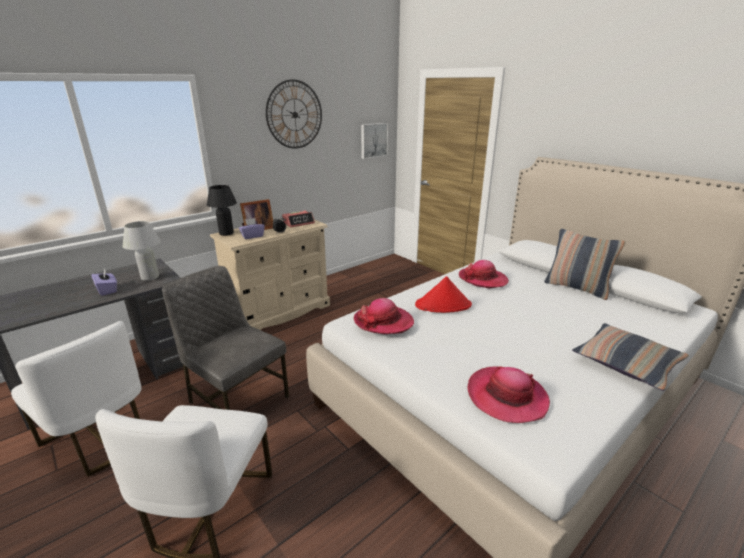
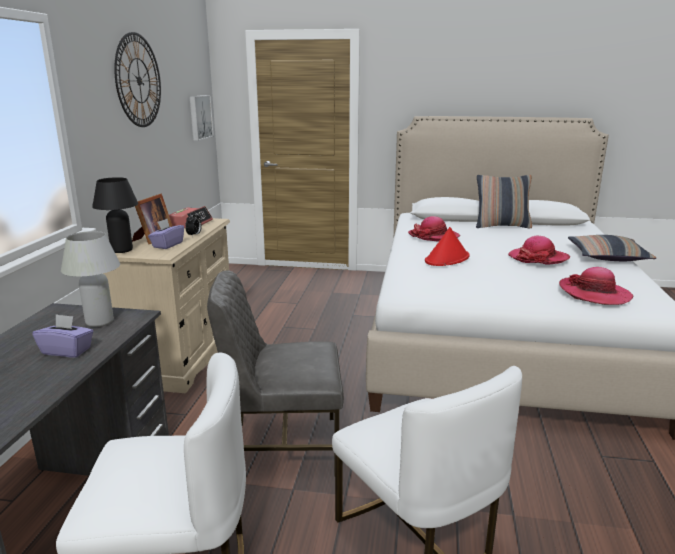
camera: 40 degrees left, 5 degrees down
(383, 322) = (431, 282): hat -> hat (538, 258)

